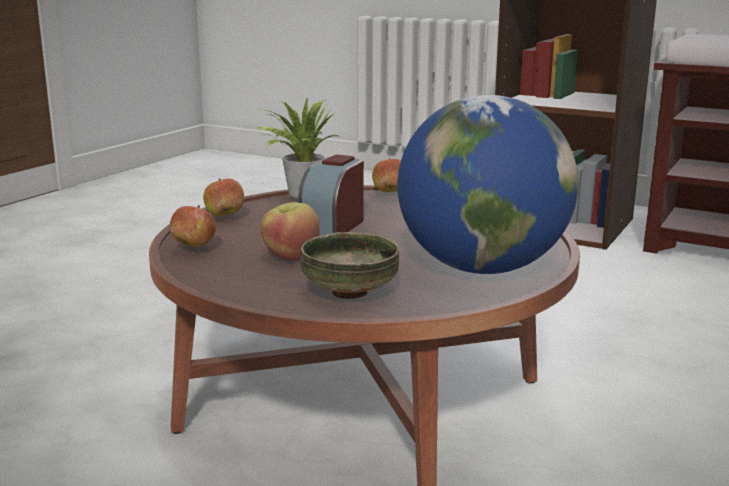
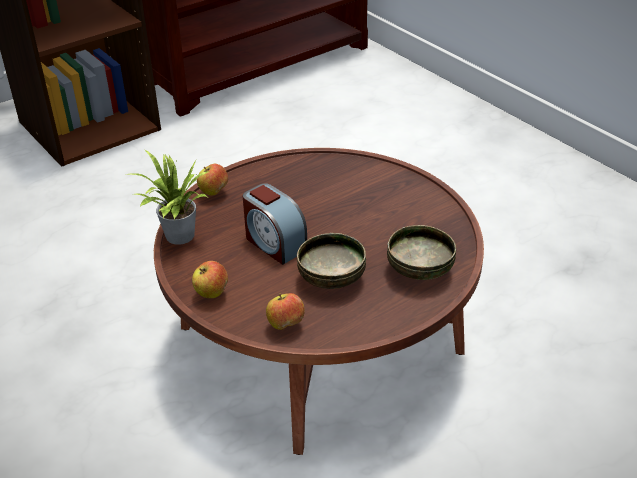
camera: 65 degrees left, 20 degrees up
(290, 257) = (332, 280): apple -> bowl
(482, 268) = (405, 206): globe -> none

